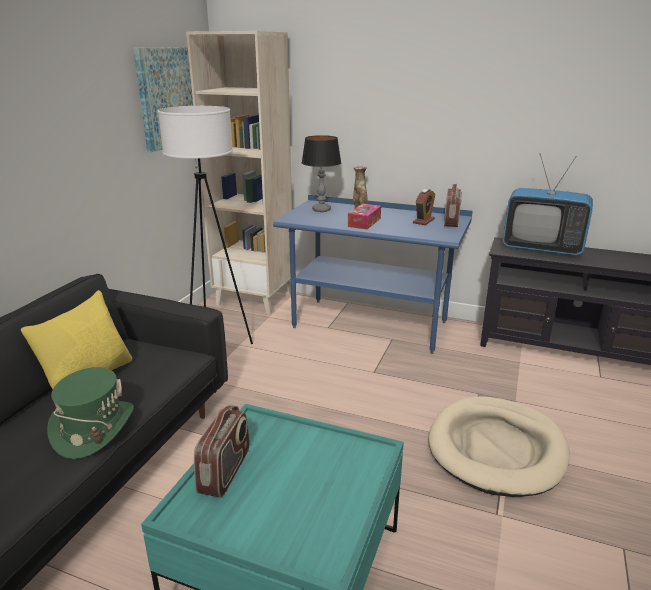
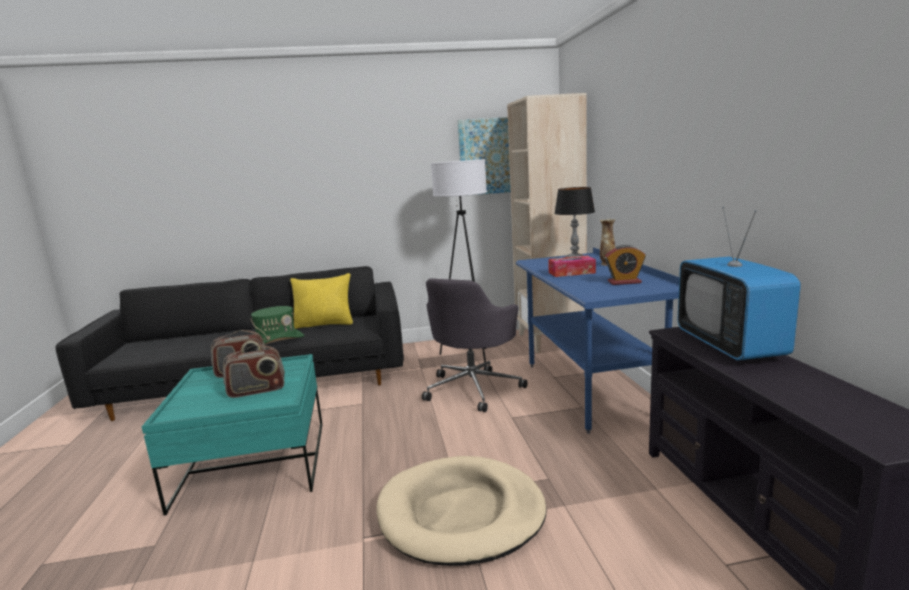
camera: 60 degrees right, 10 degrees down
(295, 368) = (474, 388): none -> grey office chair
(451, 221) = (649, 288): radio -> radio (257, 390)

